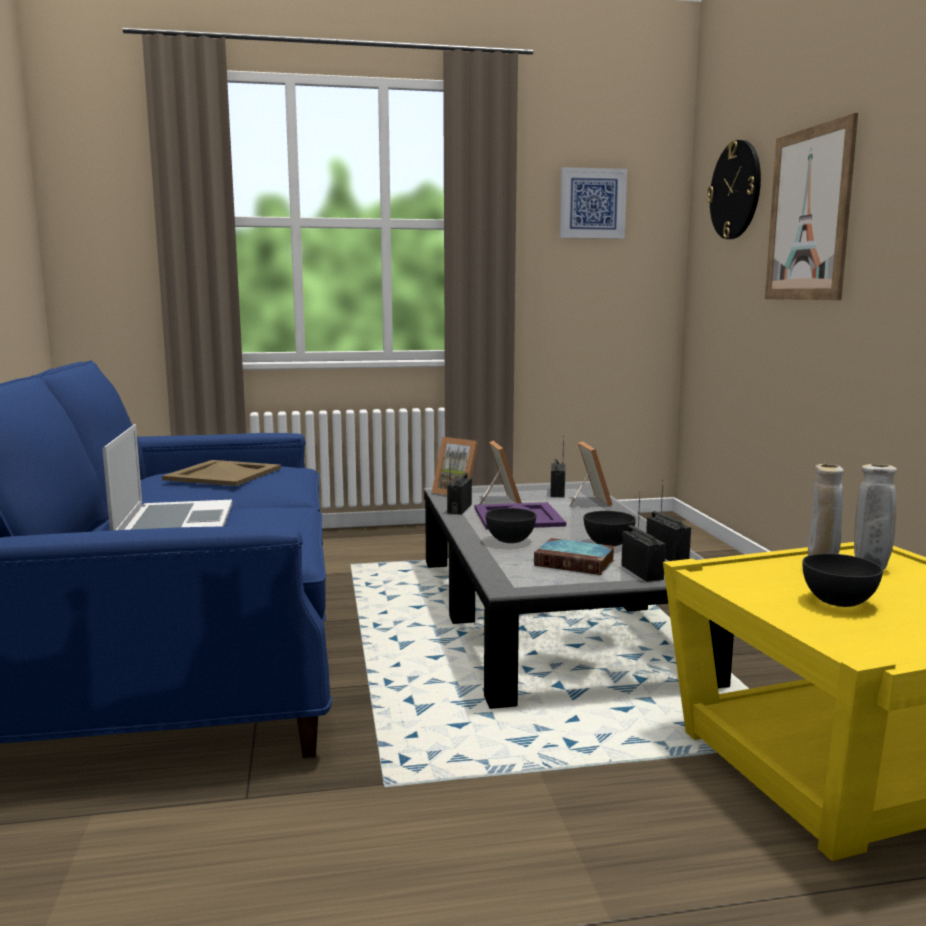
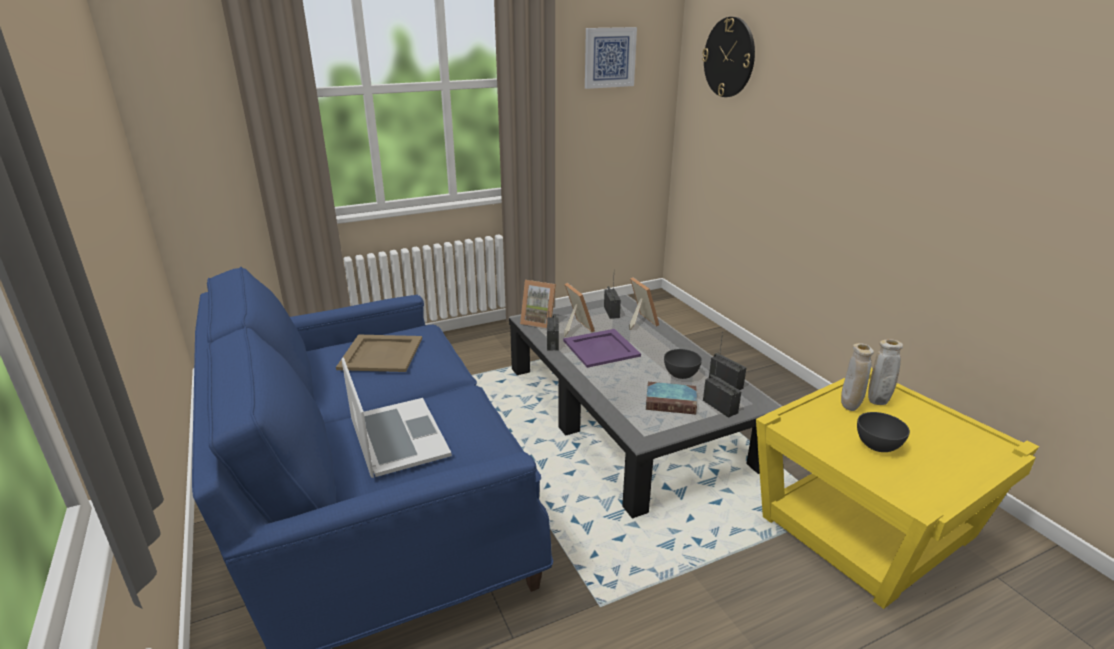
camera: 15 degrees left, 15 degrees up
(510, 540) = (612, 380): grey bowl -> none
(809, 215) = (799, 99): picture -> none

